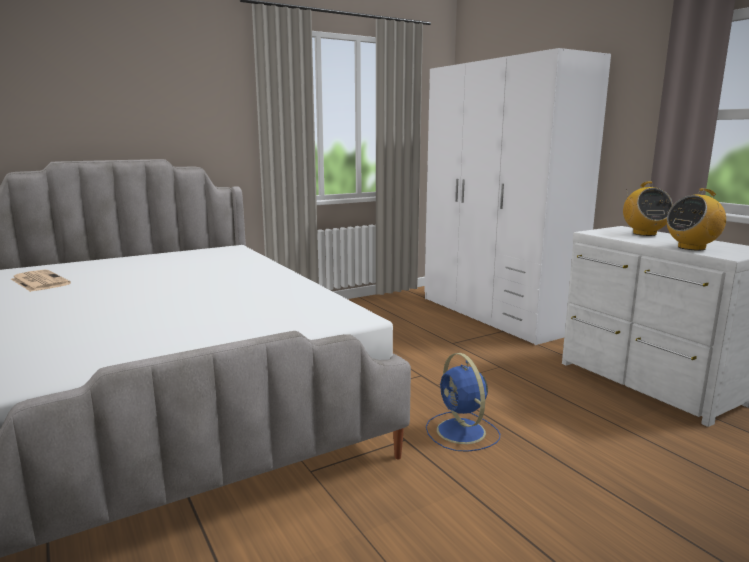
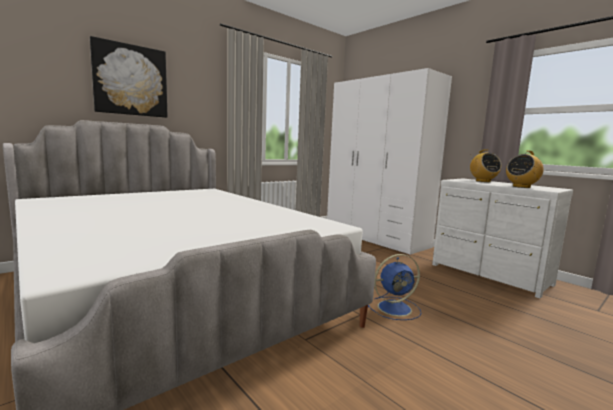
camera: 10 degrees left, 5 degrees down
(39, 281) = (73, 205): newspaper -> none
(116, 98) = (130, 80): none -> picture
(462, 432) = (395, 308): blue fan -> blue fan turned 75 degrees counterclockwise

